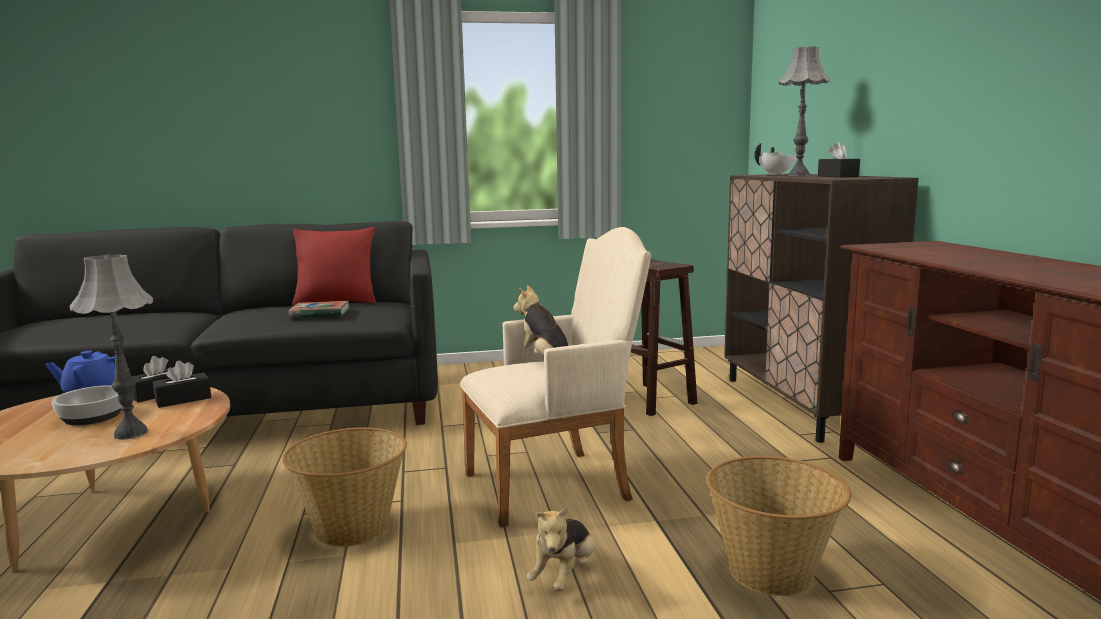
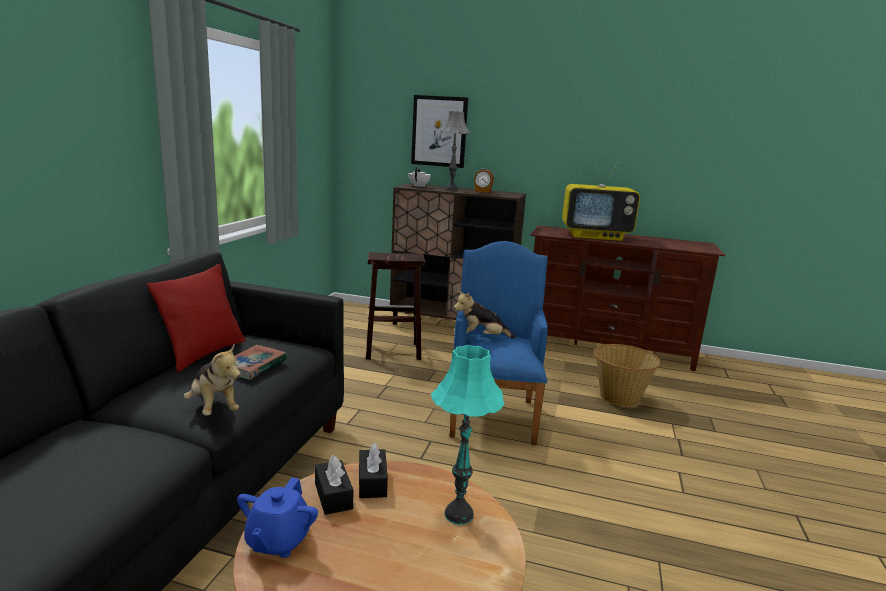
camera: 65 degrees left, 5 degrees up
(92, 417) = (378, 539): bowl -> none
(131, 433) = (459, 514): grey table lamp -> turquoise table lamp
(352, 527) = (498, 496): basket -> none
(557, 484) = (493, 414): beige armchair -> blue armchair
(564, 576) = (600, 442): plush toy -> plush toy (213, 408)
(831, 87) = (439, 131): none -> picture
(837, 176) = (482, 191): black tissue box -> alarm clock
(965, 257) = (595, 236): none -> television

